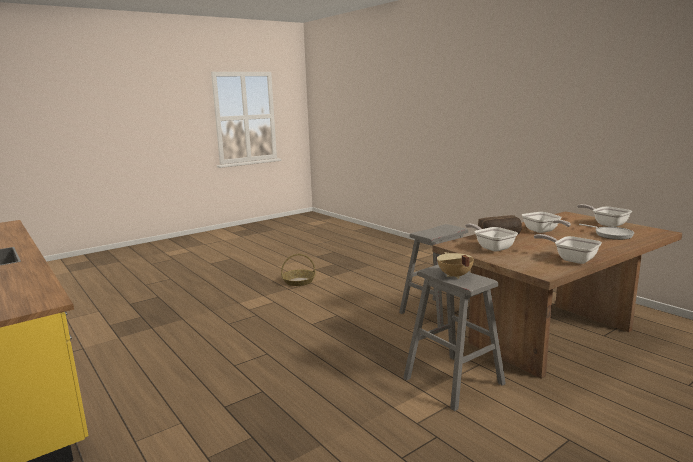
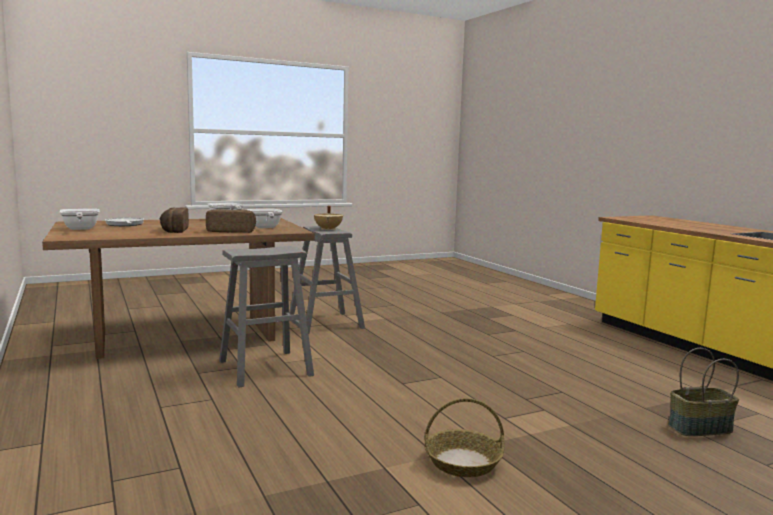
camera: 170 degrees left, 5 degrees down
(165, 310) = (700, 428): none -> basket
(542, 231) = (173, 230): frying pan -> bread

